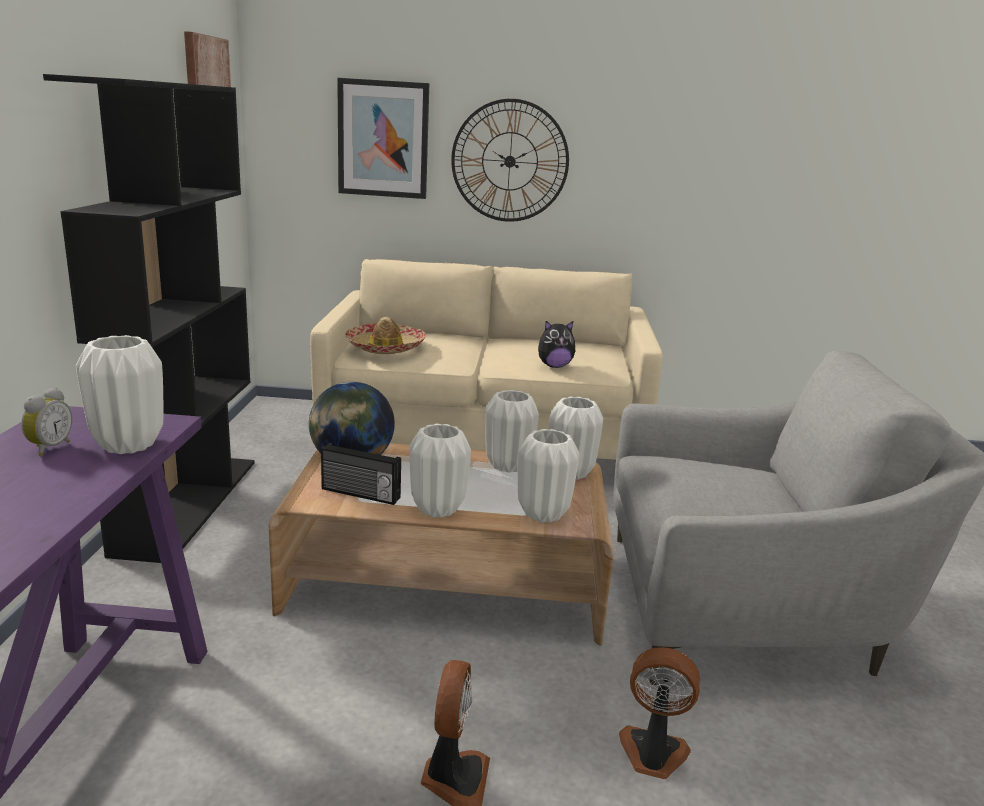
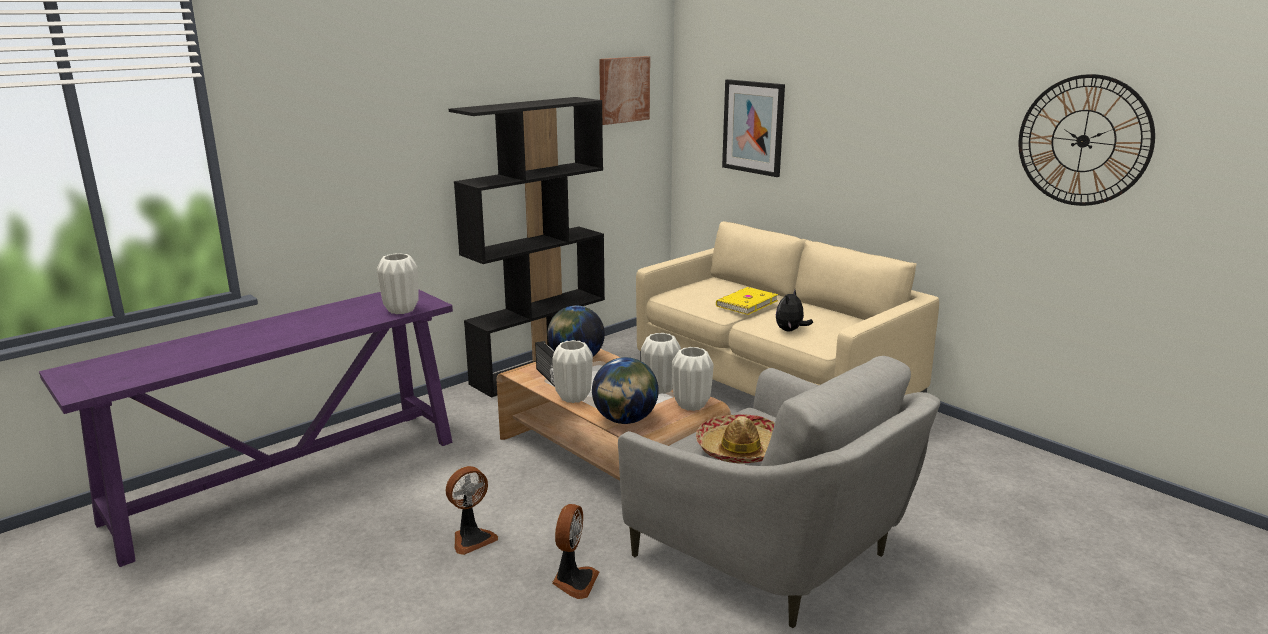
camera: 45 degrees right, 0 degrees up
(48, 448) = (374, 304): alarm clock -> none
(385, 347) = (694, 292): hat -> hat (741, 449)
(460, 349) = (745, 303): none -> yellow book
(510, 161) = (839, 151): wall clock -> wall clock (1083, 141)
(544, 514) = (625, 420): white vase -> globe
(554, 366) = (790, 330): plush toy -> plush toy turned 90 degrees clockwise
(652, 755) = (574, 581): fan -> fan turned 45 degrees clockwise

